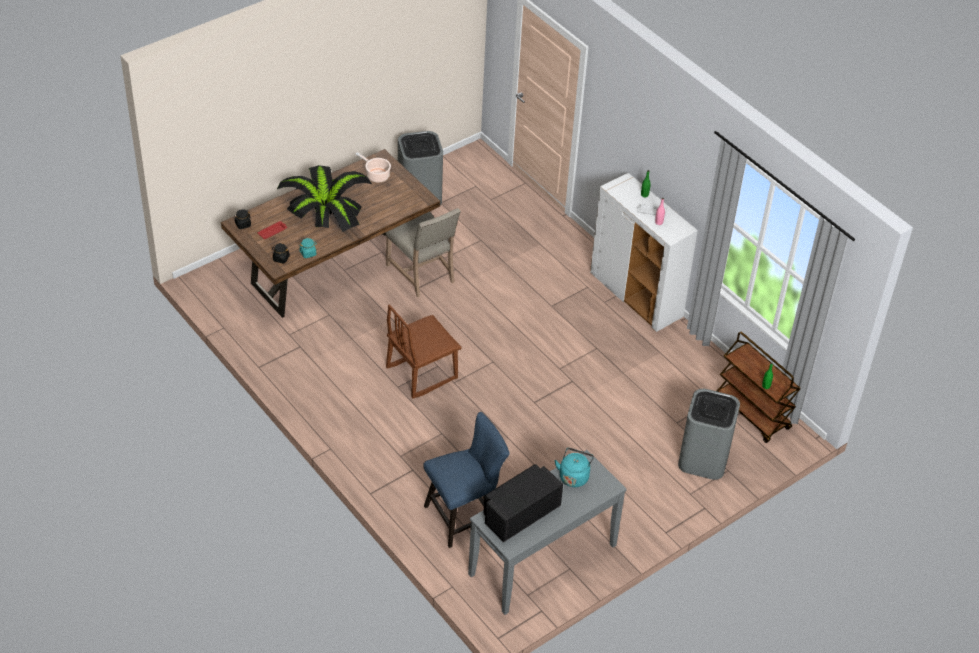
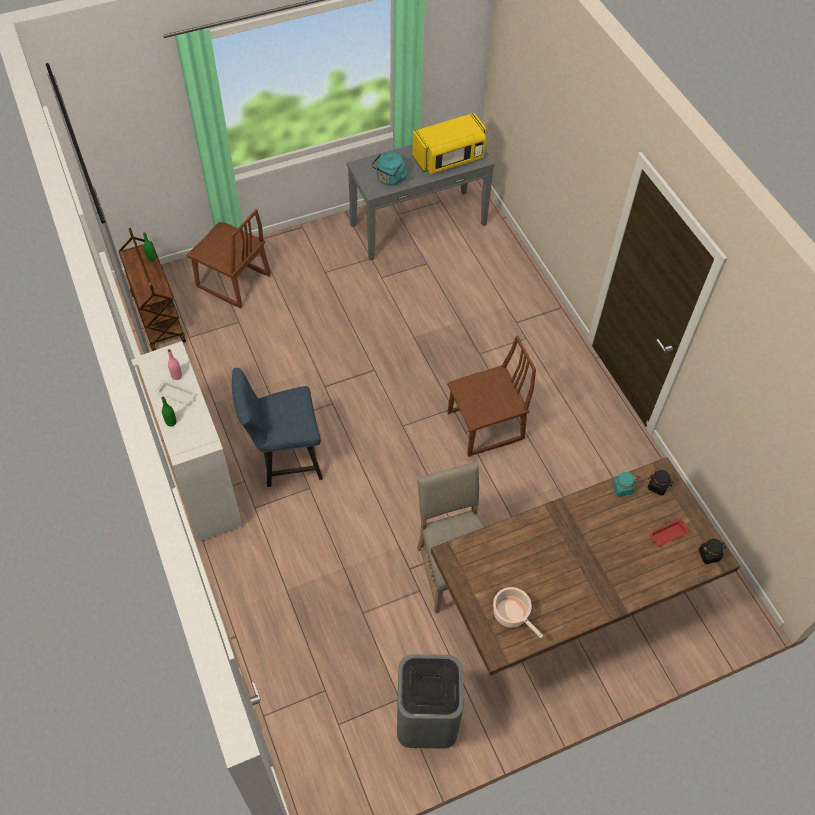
camera: 165 degrees left, 10 degrees up
(325, 208) = (593, 563): potted plant -> none
(464, 516) = (477, 272): blue chair -> blue chair (284, 459)
(520, 513) = (449, 158): black microwave -> yellow microwave
(703, 459) = (233, 282): grey trash can -> brown chair

